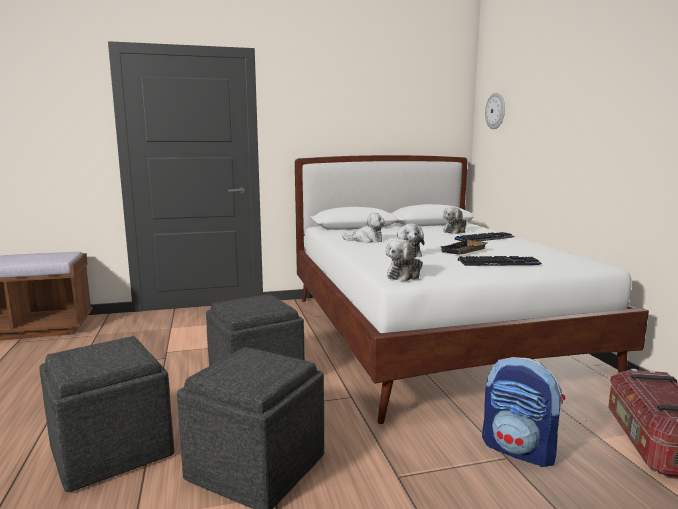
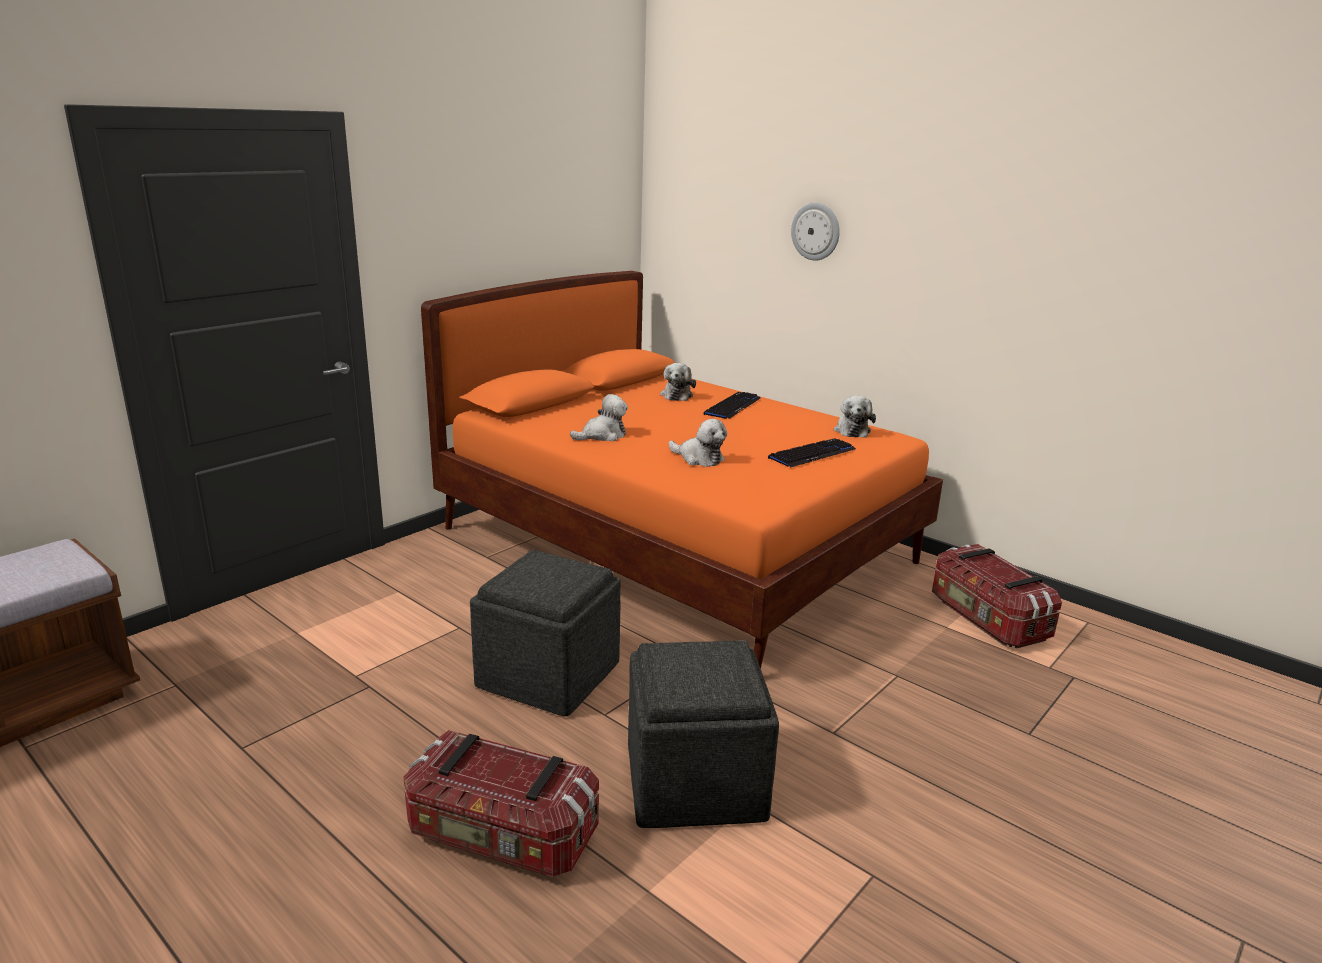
camera: 35 degrees left, 10 degrees up
(112, 450) = (501, 836): grey ottoman -> storage box
(405, 275) = (755, 499): plush toy -> plush toy (852, 430)
(429, 334) = (678, 544): white bed -> orange bed
(464, 251) = (750, 438): black tray -> none
(495, 111) = (689, 209): wall clock -> wall clock (816, 231)
(519, 450) = (899, 663): backpack -> none

